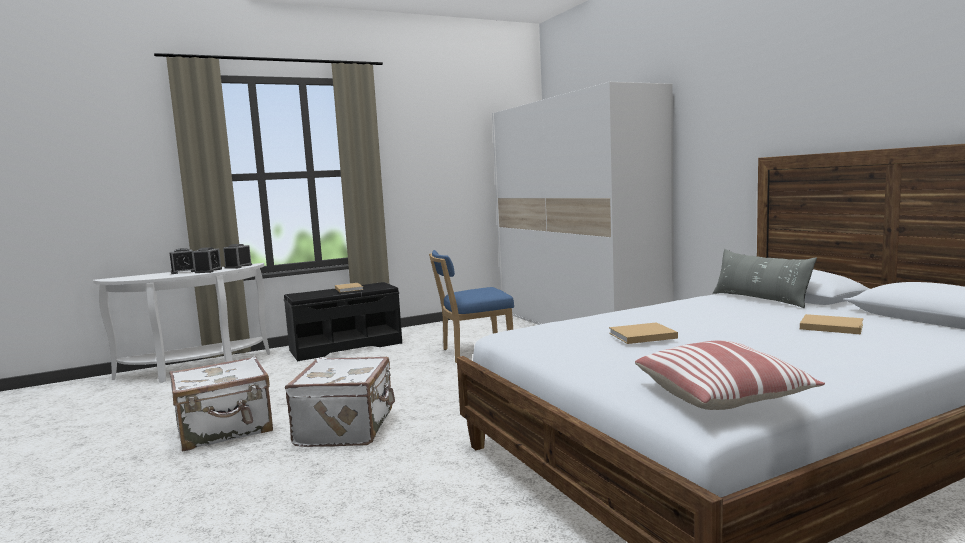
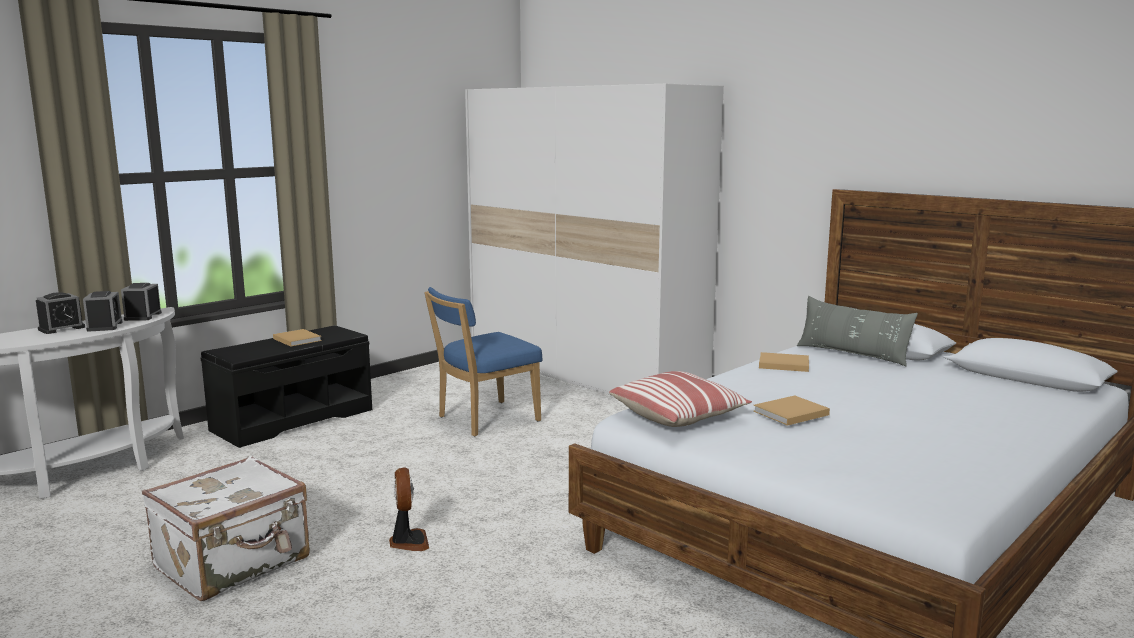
camera: 20 degrees left, 5 degrees up
(347, 428) = (408, 542): white suitcase -> fan
(722, 396) = (934, 485): pillow -> pillow (679, 416)
(829, 326) = (948, 390): beige book -> beige book (782, 364)

